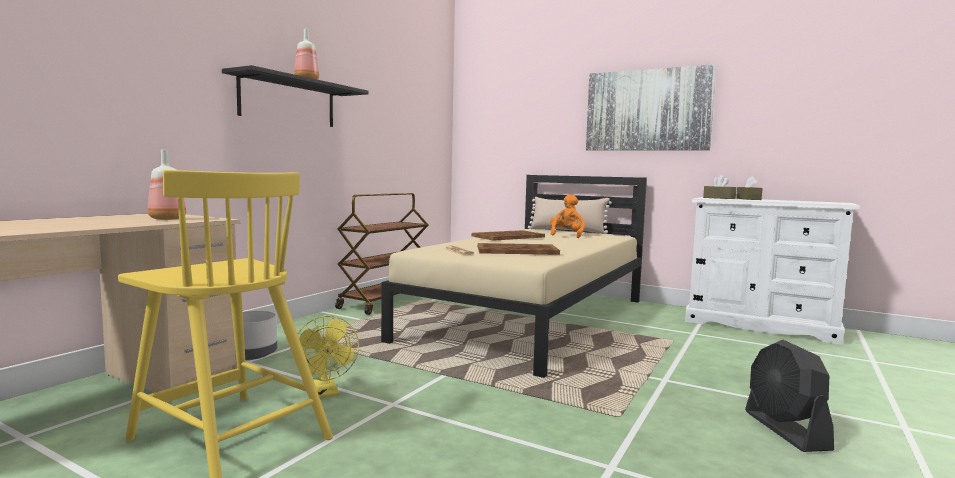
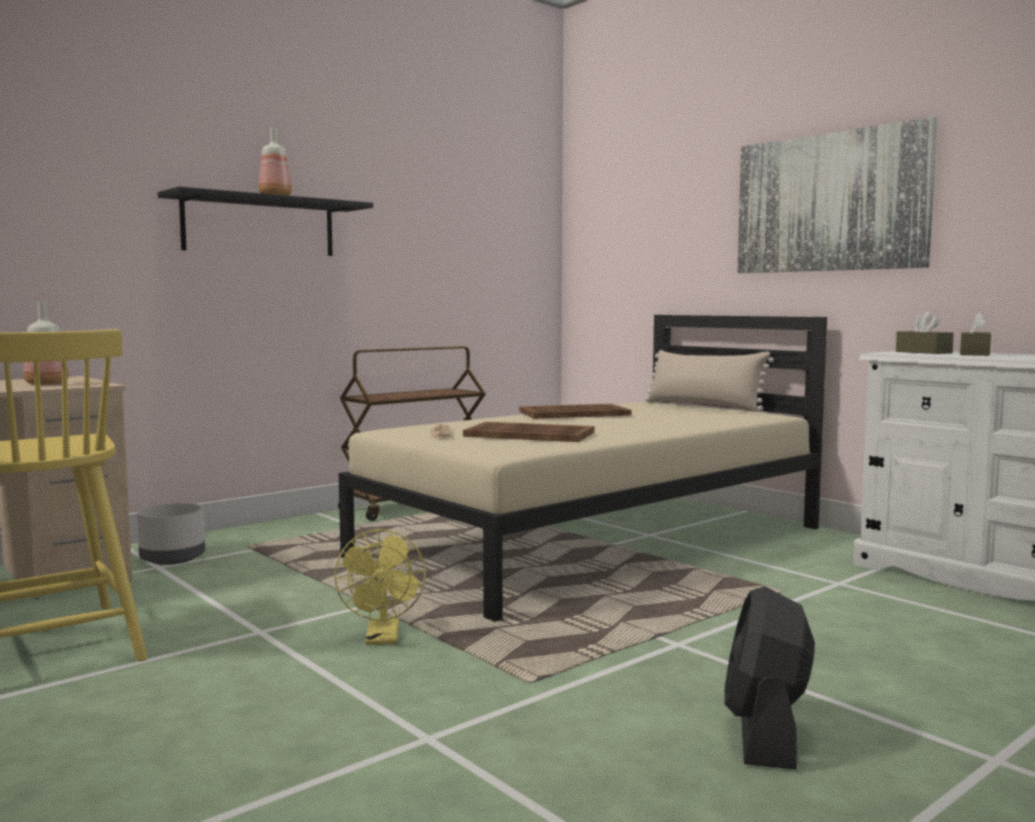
camera: 20 degrees right, 0 degrees up
(326, 393) = (201, 611): yellow fan -> yellow fan (383, 639)
(567, 235) = (675, 413): orange plush toy -> none

